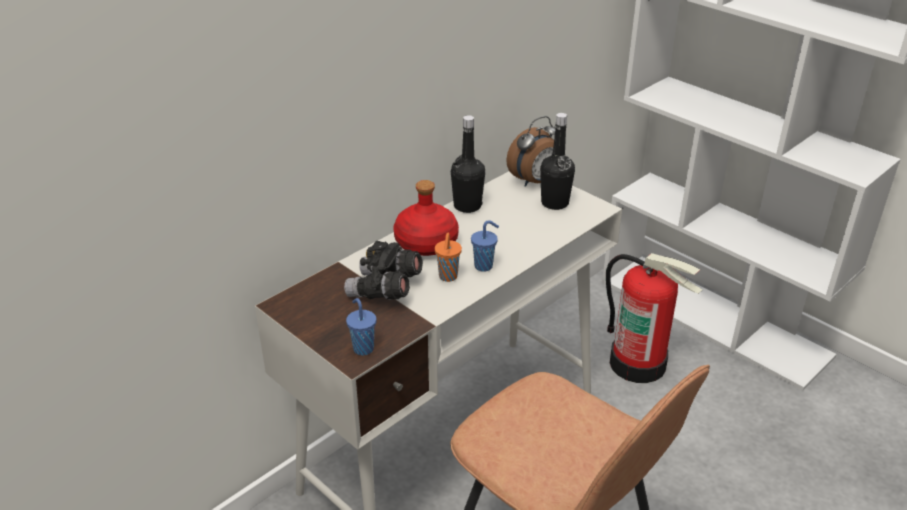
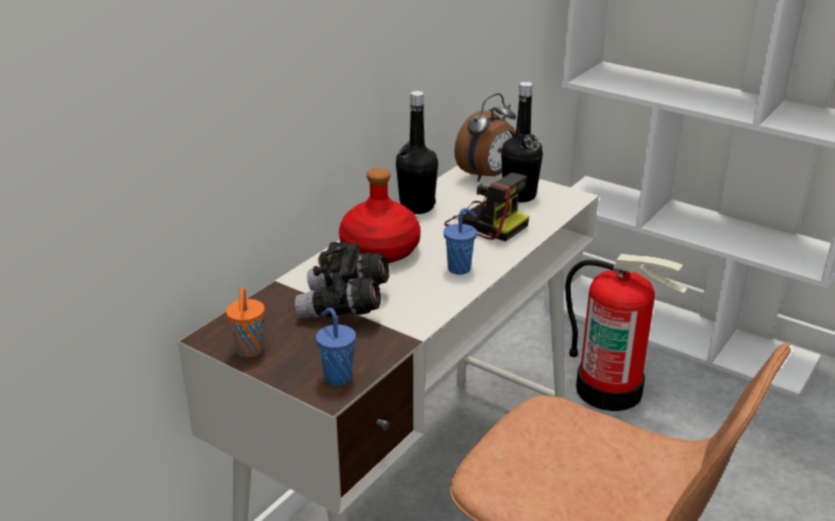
camera: 10 degrees left, 5 degrees down
(448, 277) = (419, 285): orange cup -> orange cup (249, 351)
(518, 226) = (485, 223): none -> camera

